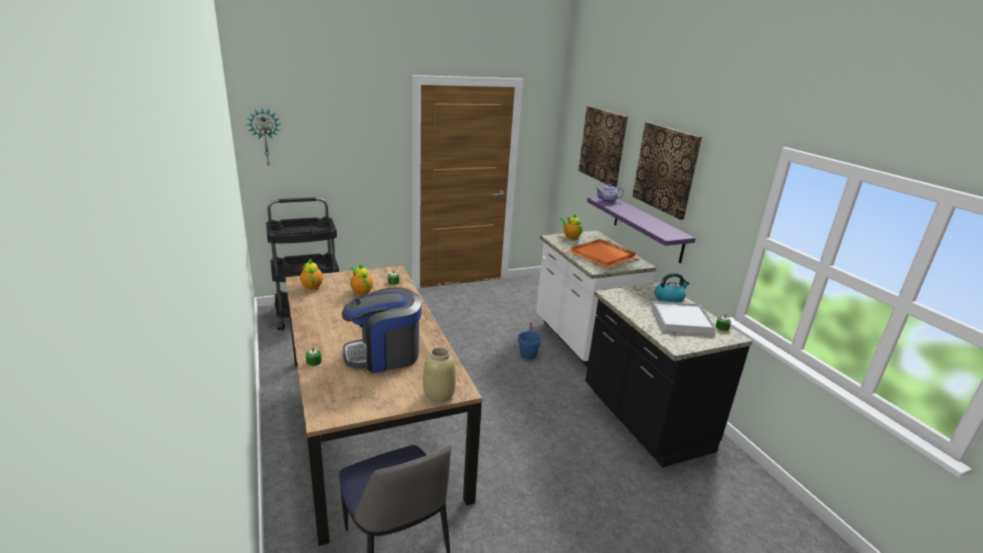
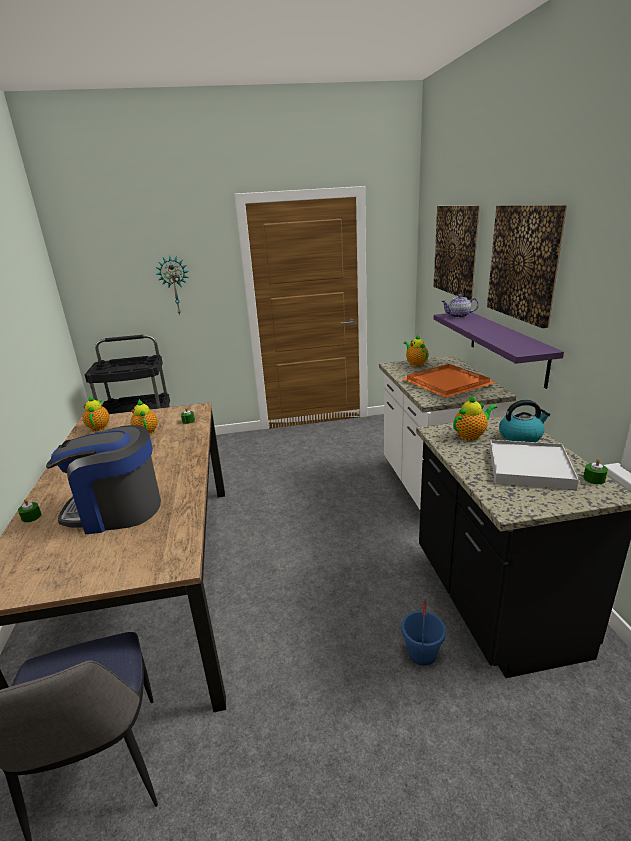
camera: 15 degrees right, 0 degrees up
(265, 137) = (86, 274): wall clock -> wall clock (175, 285)
(439, 395) = (146, 570): beige vase -> none
(528, 354) = (363, 505): blue bucket -> blue bucket (422, 653)
(635, 297) = (471, 435): none -> teapot

